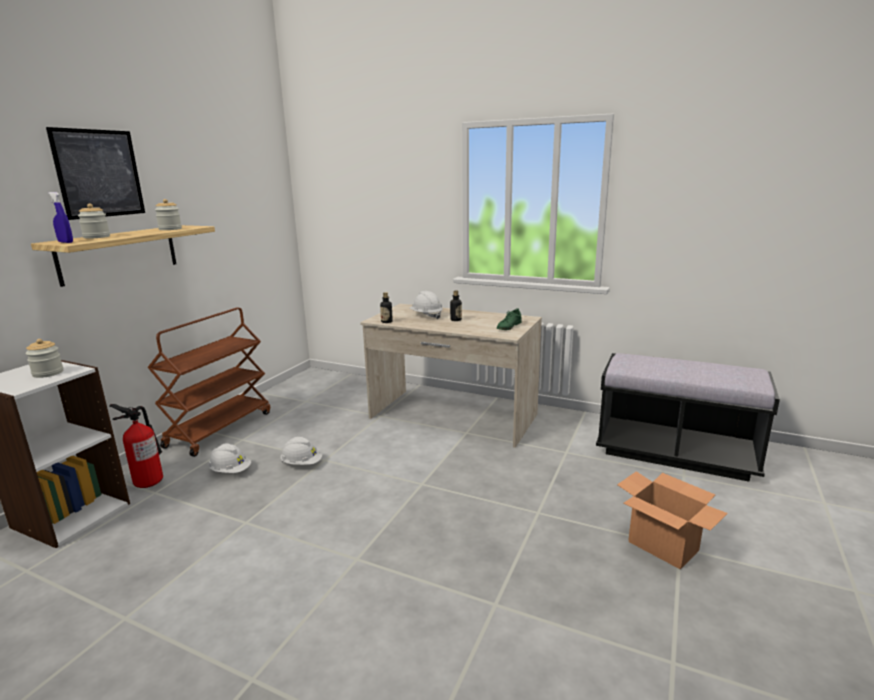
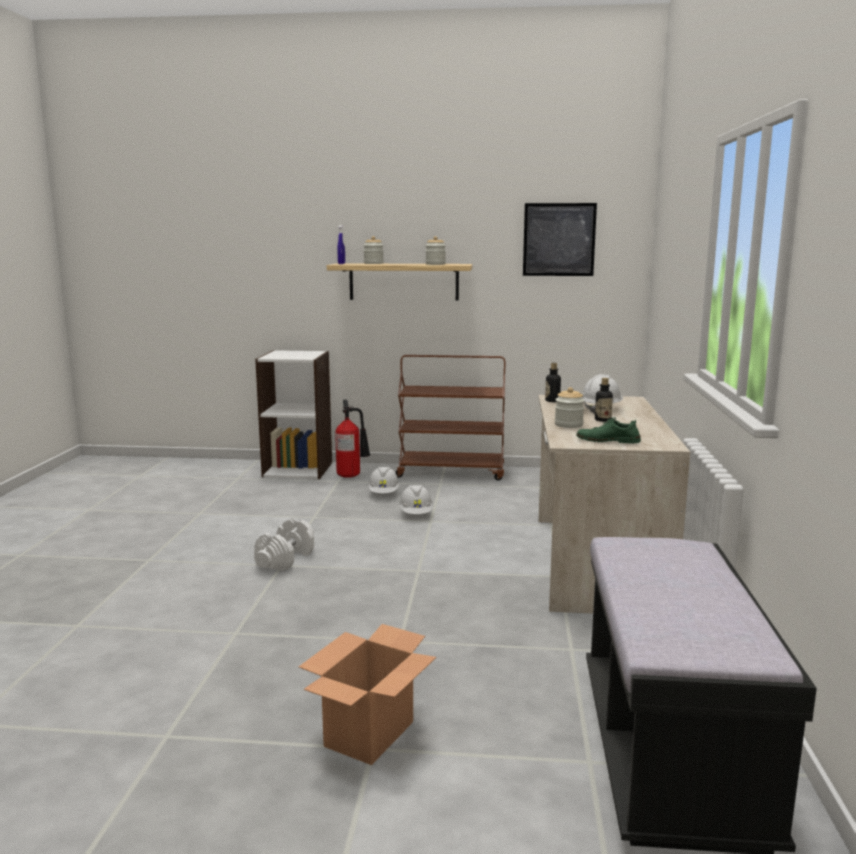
camera: 70 degrees right, 5 degrees down
(48, 373) = (298, 355): jar -> jar (568, 425)
(99, 173) = (400, 212): picture -> picture (559, 239)
(344, 554) = (285, 559): none -> white dumbbell

